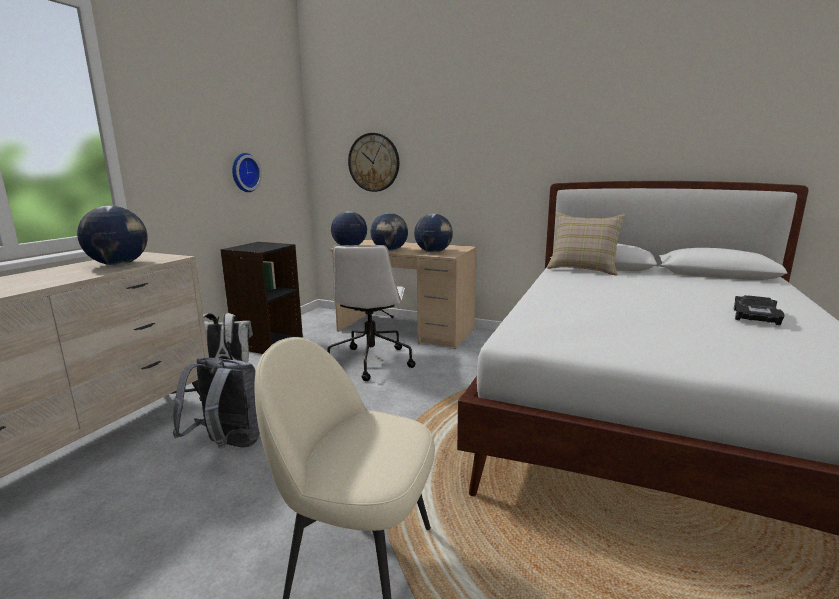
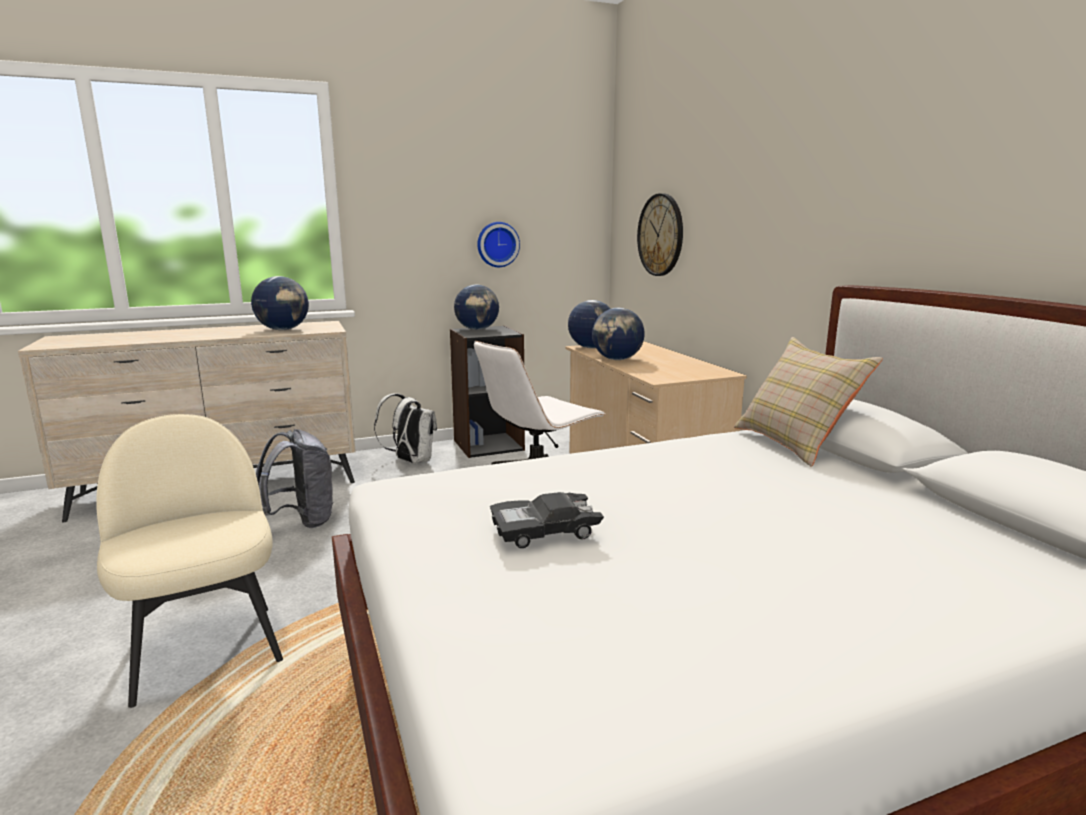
camera: 45 degrees right, 0 degrees up
(433, 252) = (657, 371): globe -> globe (477, 329)
(755, 317) = (769, 596): black toy car -> black toy car (545, 530)

